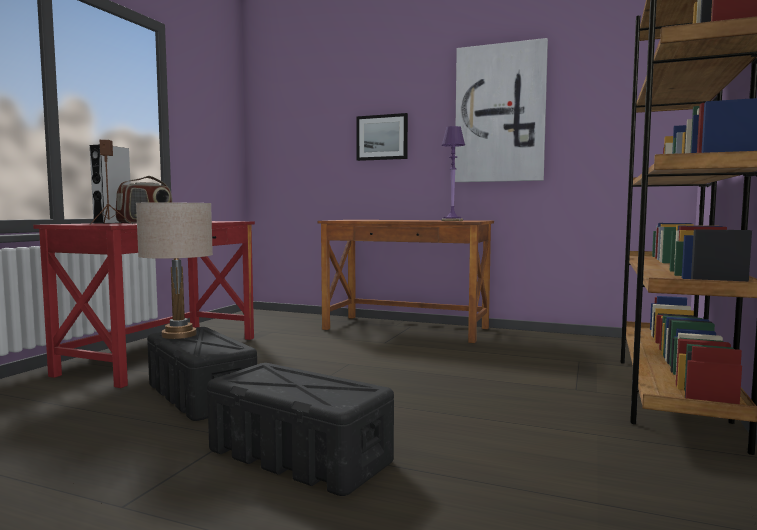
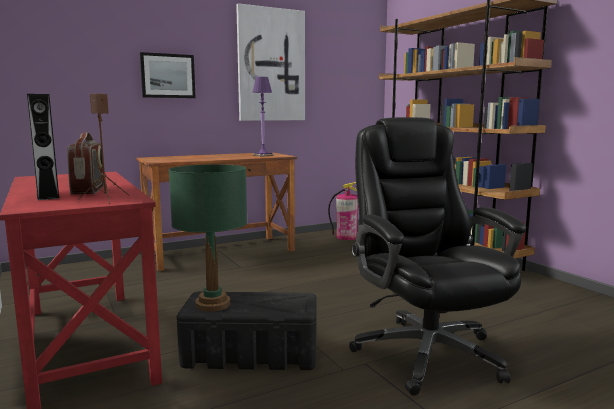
camera: 50 degrees left, 5 degrees up
(179, 335) = (213, 304): beige table lamp -> green table lamp
(300, 456) = (426, 352): black storage box -> black office chair
(579, 346) = (346, 237): none -> fire extinguisher

